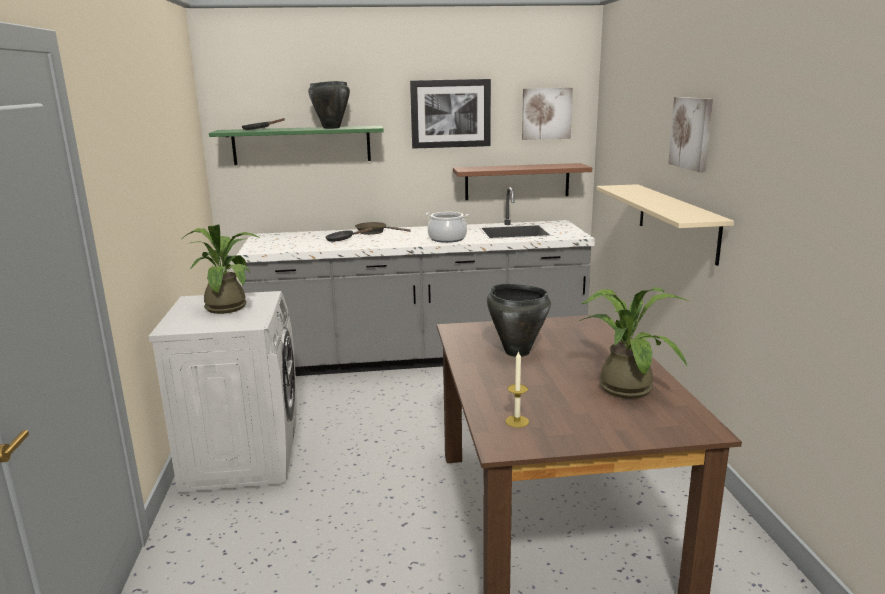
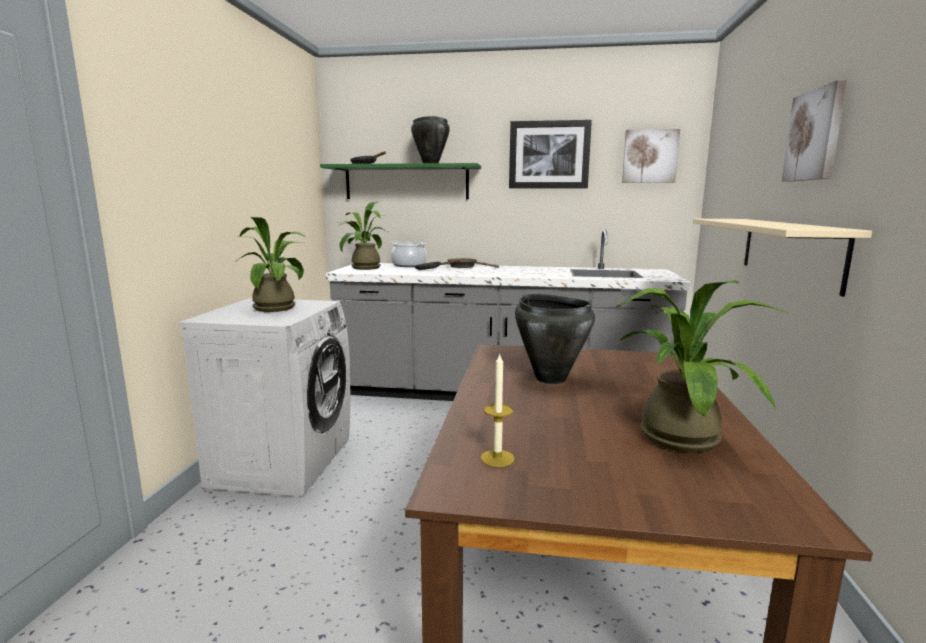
camera: 15 degrees right, 5 degrees down
(269, 244) = (363, 268): none -> potted plant
(447, 239) = (530, 274): cooking pot -> cooking pot (409, 265)
(517, 181) = (614, 226): brown shelf -> none

